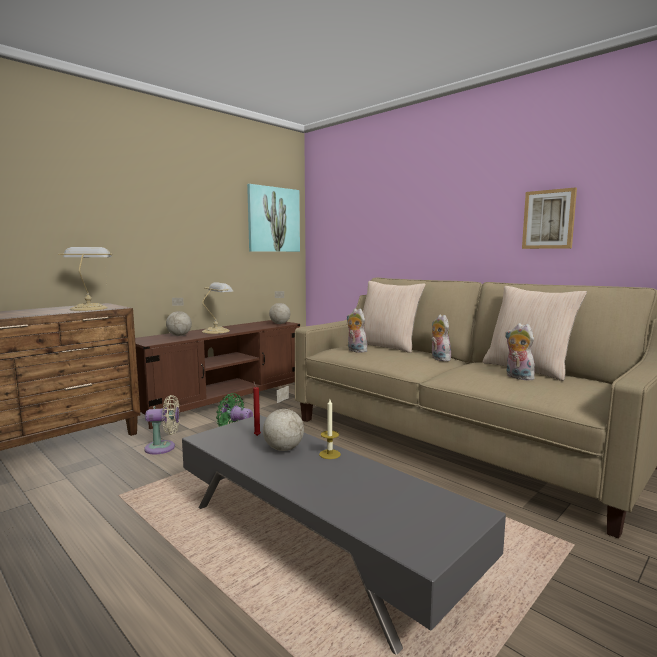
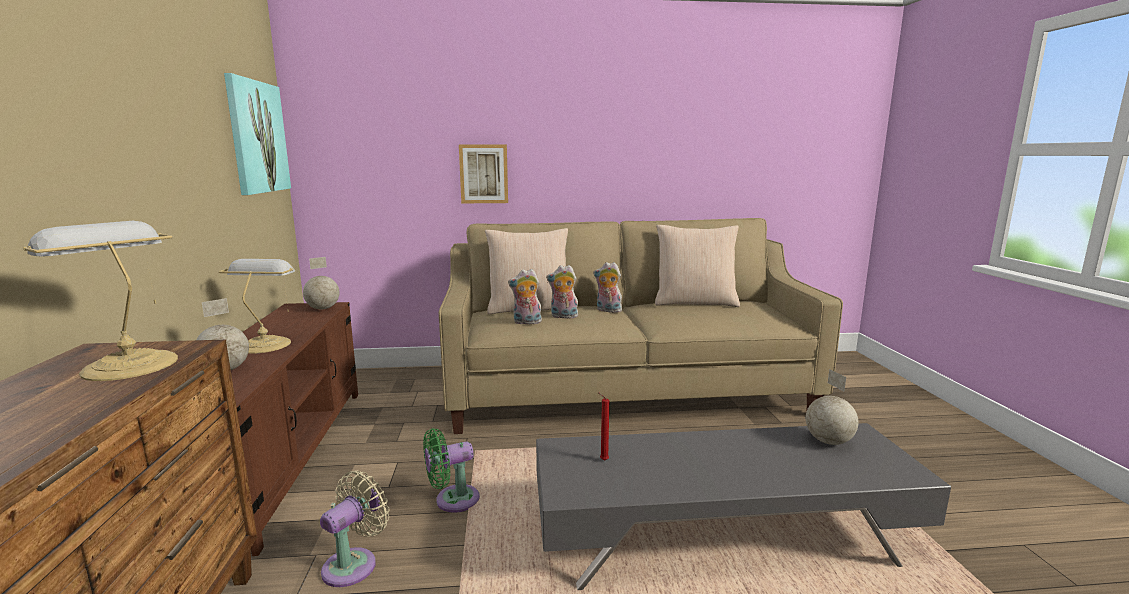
camera: 50 degrees left, 5 degrees up
(283, 449) = (660, 459): globe -> globe (828, 442)
(329, 454) = (700, 442): candle -> none
(517, 377) = (714, 312): plush toy -> plush toy (563, 316)
(549, 219) = (654, 154): picture -> picture (484, 174)

